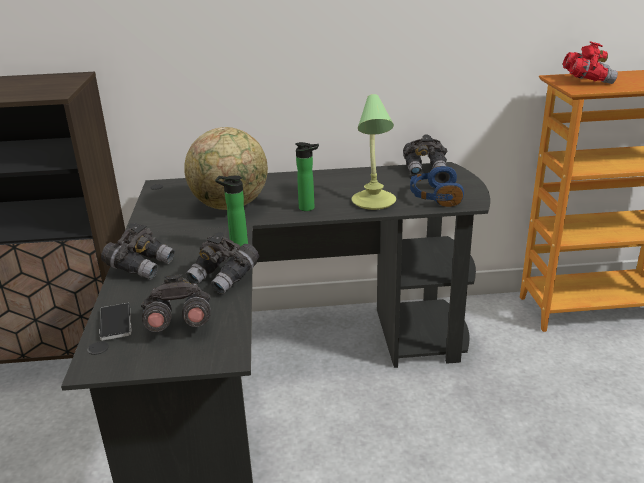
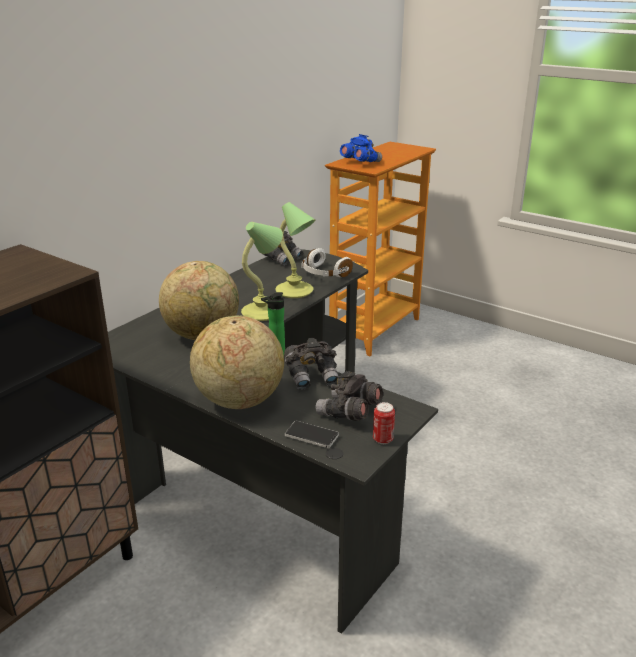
camera: 50 degrees left, 0 degrees up
(141, 266) = (239, 401): grey binoculars -> globe
(148, 363) = (383, 439): none -> can
(309, 208) = (263, 312): bottle -> table lamp
(434, 197) = (324, 274): blue headphones -> white headphones
(586, 80) = (360, 162): red binoculars -> blue binoculars

